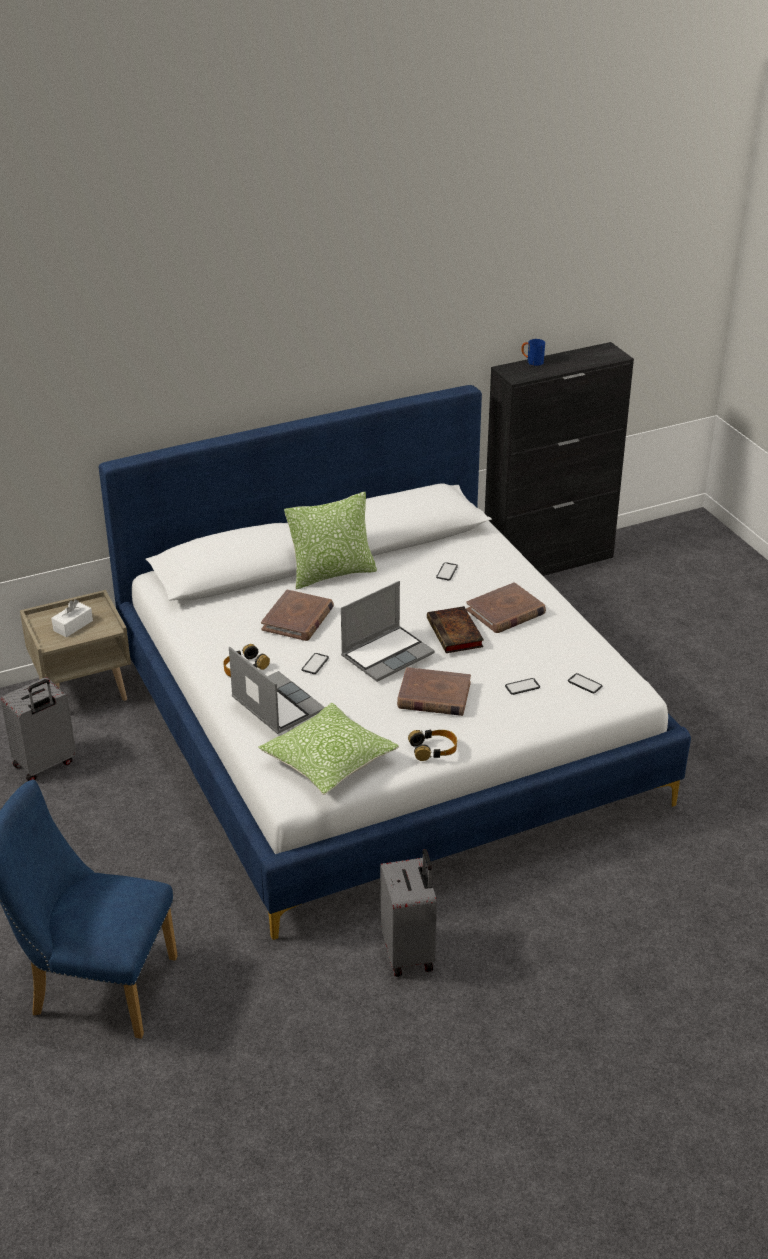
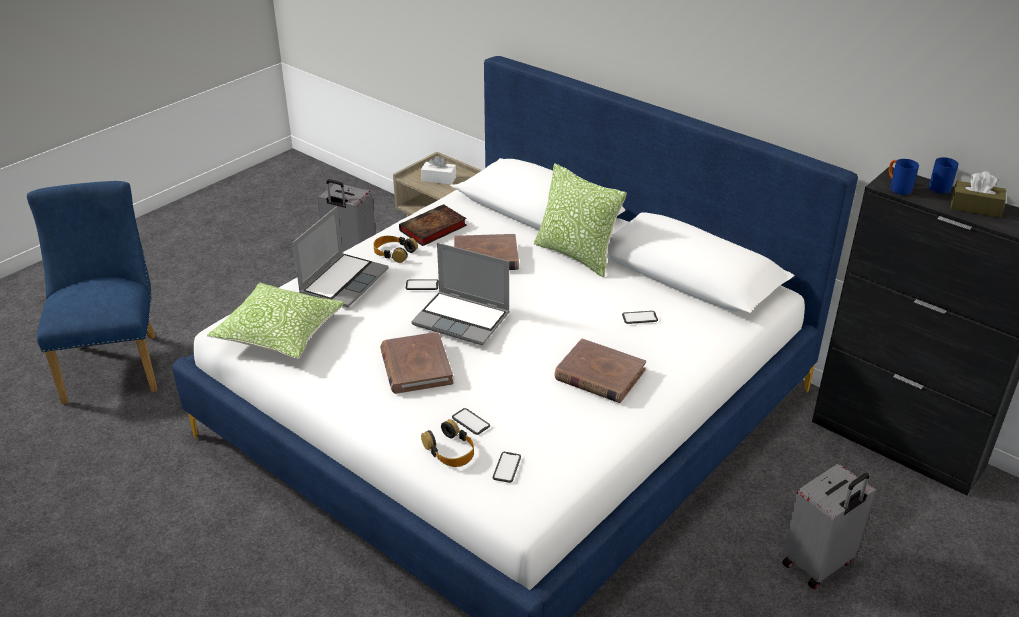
camera: 65 degrees right, 0 degrees up
(409, 952) = (203, 526): grey suitcase -> grey suitcase (819, 564)
(433, 749) = (328, 389): headphones -> headphones (450, 450)
(456, 634) = (530, 352): book -> book (432, 229)
(523, 375) = (897, 188): none -> blue mug
(568, 361) = (975, 207): none -> brown tissue box

